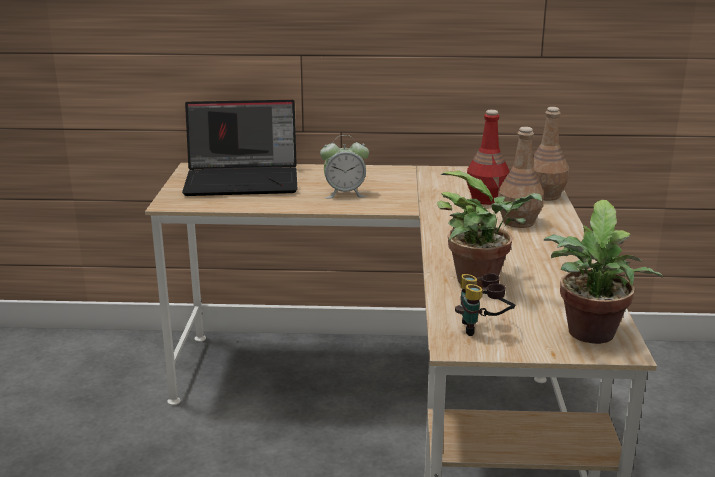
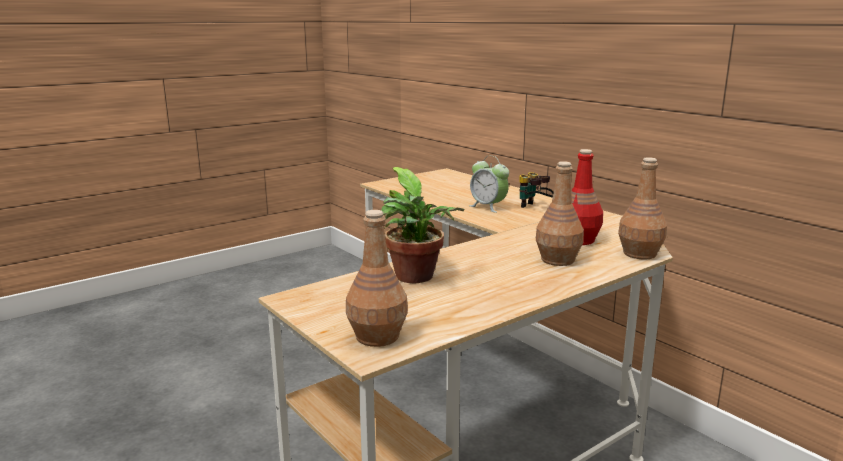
camera: 50 degrees right, 5 degrees down
(244, 180) = (452, 184): laptop -> none
(483, 328) = (332, 299): binoculars -> binoculars (534, 208)
(590, 336) = (377, 336): potted plant -> brown bottle

